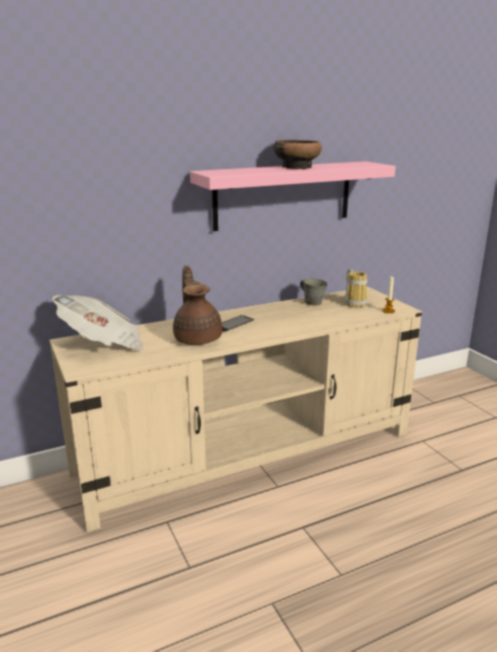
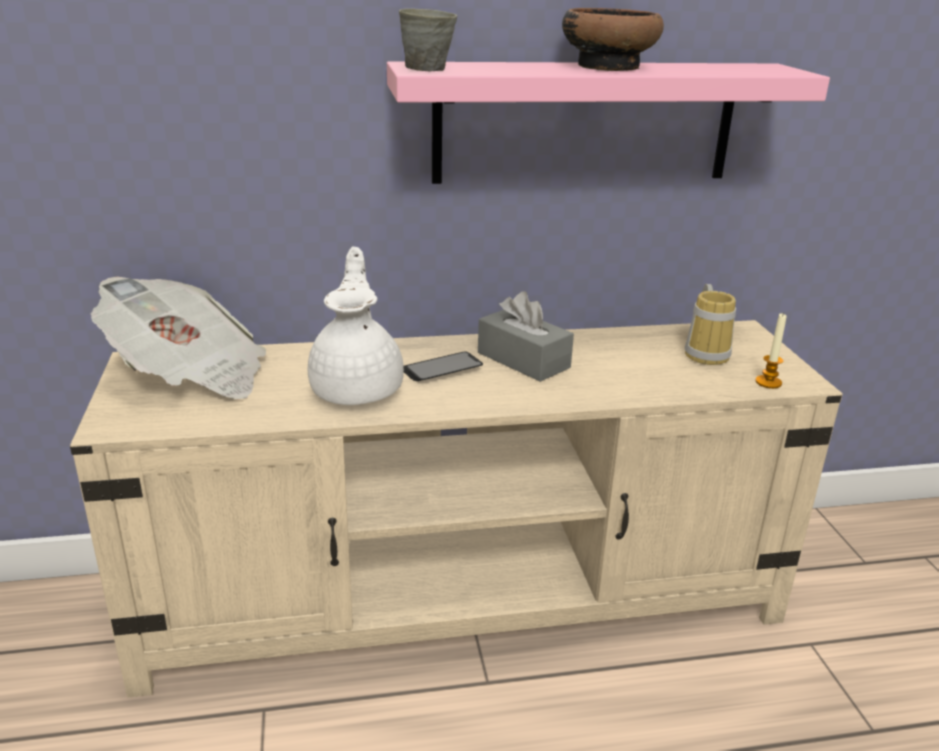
camera: 15 degrees right, 5 degrees up
(198, 338) = (358, 388): brown teapot -> white teapot
(270, 316) = (523, 360): none -> grey tissue box
(312, 302) = (622, 341): grey mug -> grey mug (425, 68)

